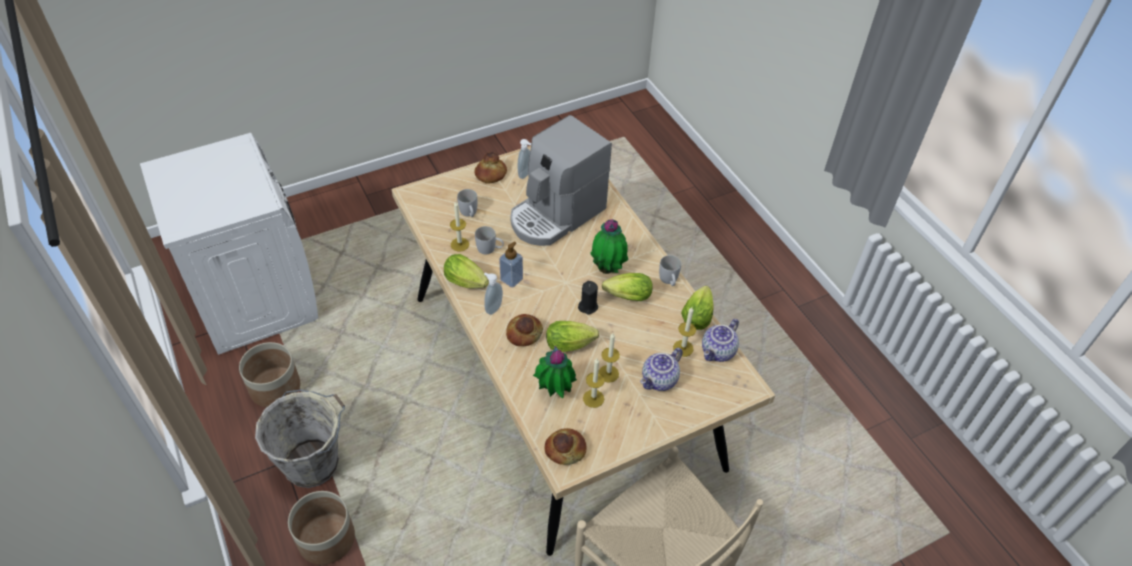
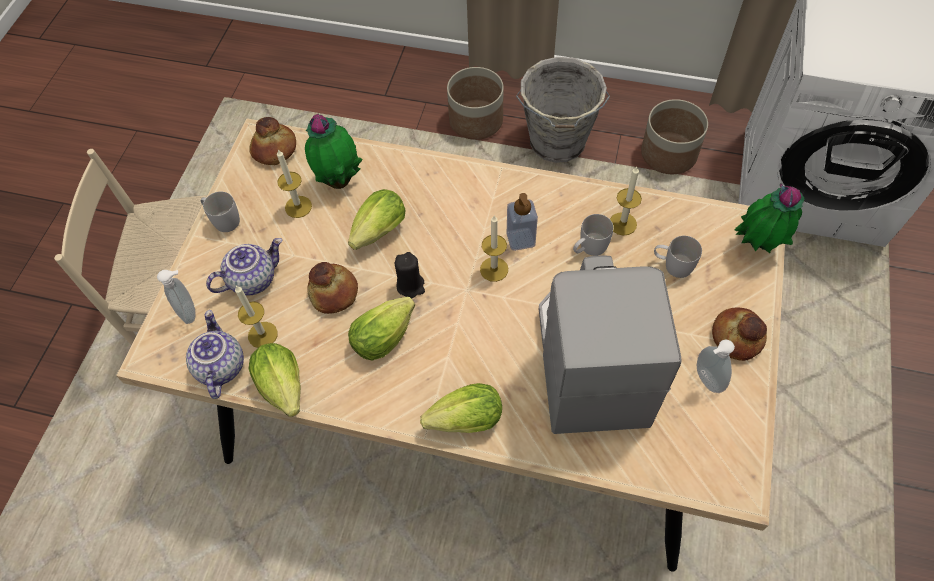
camera: 135 degrees right, 10 degrees up
(468, 283) = (552, 196): lettuce -> lettuce (461, 421)
(493, 308) = (495, 197): soap dispenser -> soap dispenser (191, 311)
(523, 333) = (434, 202): bread -> bread (334, 292)
(608, 269) = (444, 349): potted plant -> potted plant (756, 247)
(608, 373) = (310, 240): candle -> candle (494, 269)
(660, 381) = (252, 278): teapot -> teapot turned 60 degrees clockwise
(669, 280) = (362, 404): white mug -> white mug (223, 220)

